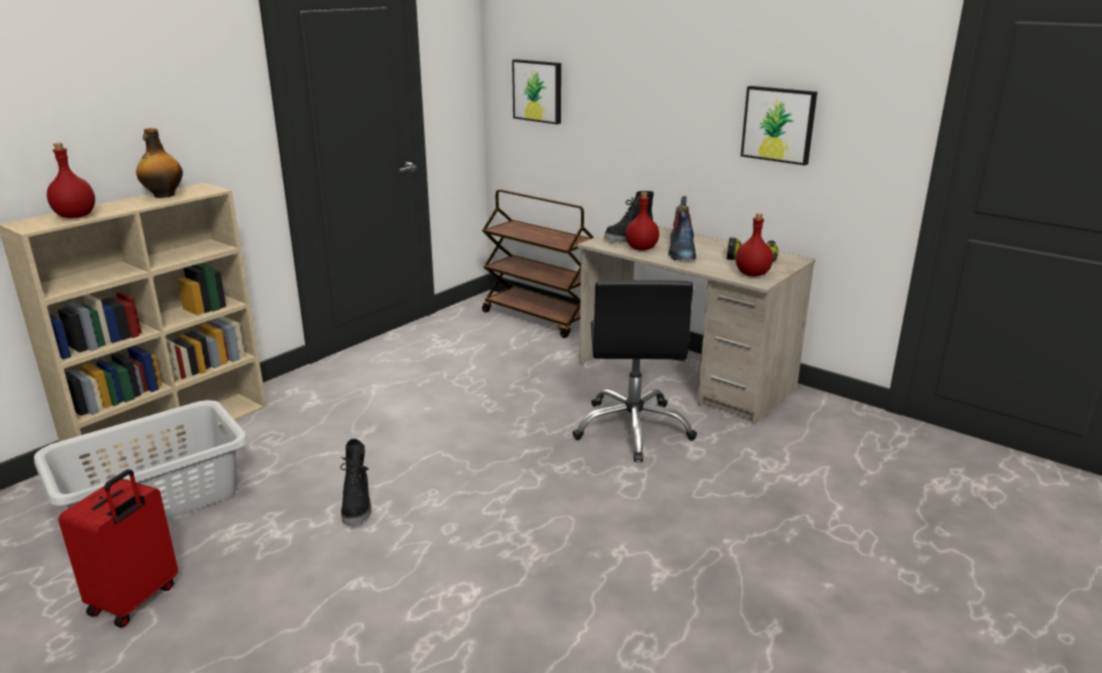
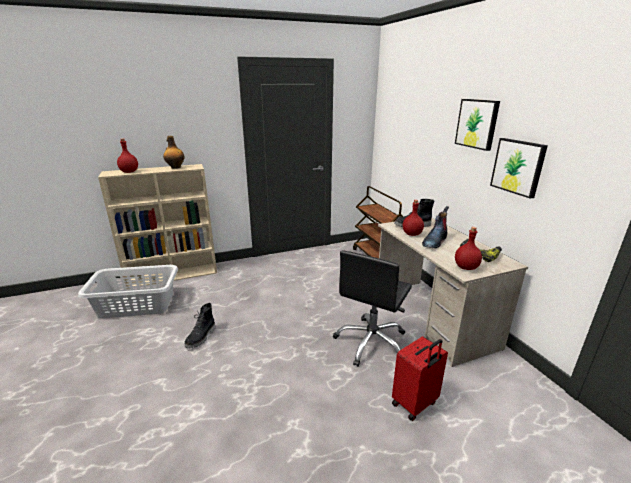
camera: 30 degrees right, 0 degrees up
(135, 600) = (83, 350): red suitcase -> red suitcase (415, 404)
(538, 91) = (395, 133): picture -> picture (477, 123)

